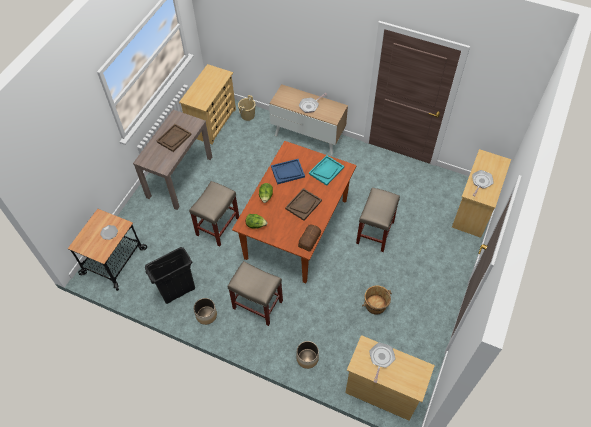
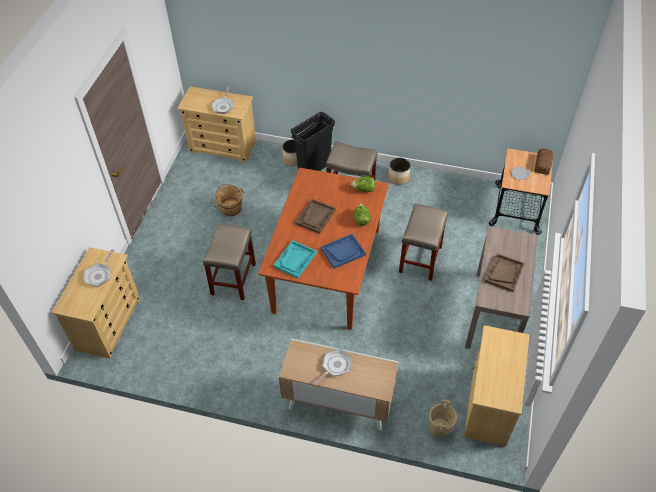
camera: 170 degrees right, 5 degrees down
(178, 291) = (435, 192): black trash can -> black trash can (314, 169)
(309, 240) = (303, 183): bread -> bread (543, 164)

